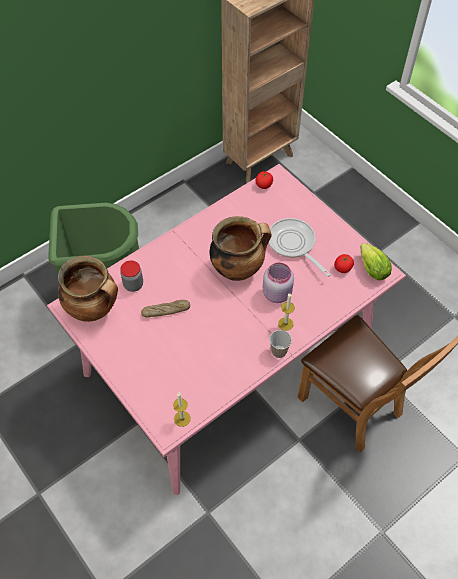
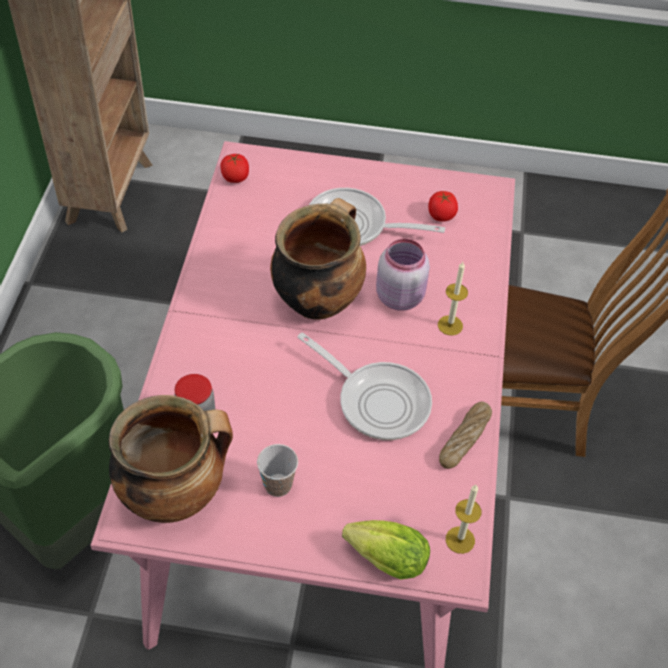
camera: 45 degrees left, 5 degrees down
(166, 311) = (282, 420): bread -> bread (464, 438)
(214, 333) = (377, 400): none -> frying pan
(279, 351) = (479, 363): cup -> cup (278, 485)
(371, 267) = (471, 194): lettuce -> lettuce (382, 558)

